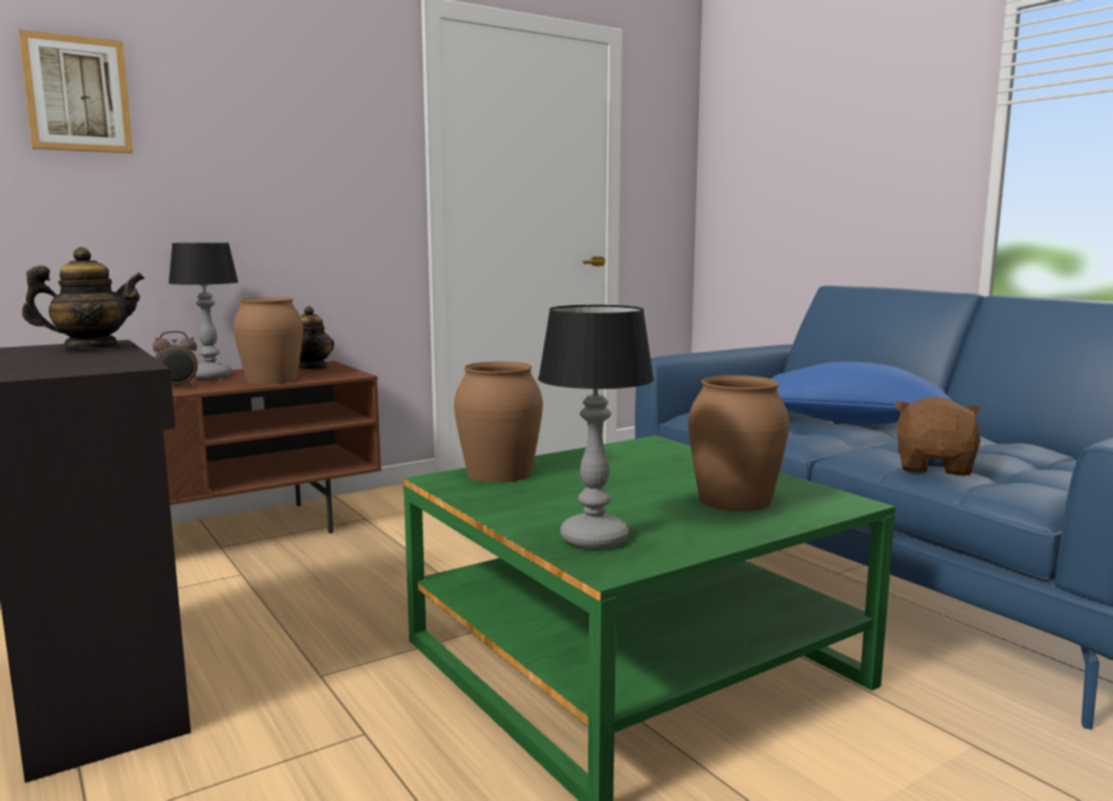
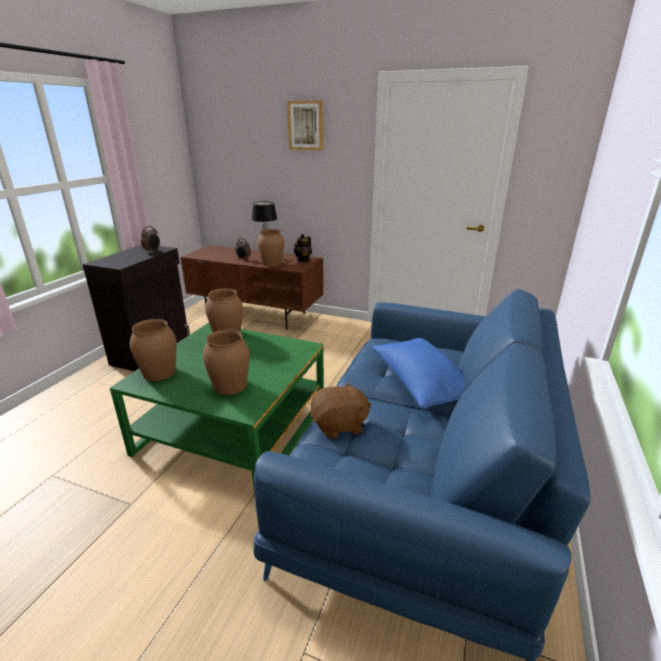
camera: 55 degrees right, 15 degrees up
(77, 94) = (236, 141): picture -> picture (306, 125)
(91, 348) = (152, 251): teapot -> alarm clock
(593, 539) = (159, 372): table lamp -> brown vase

